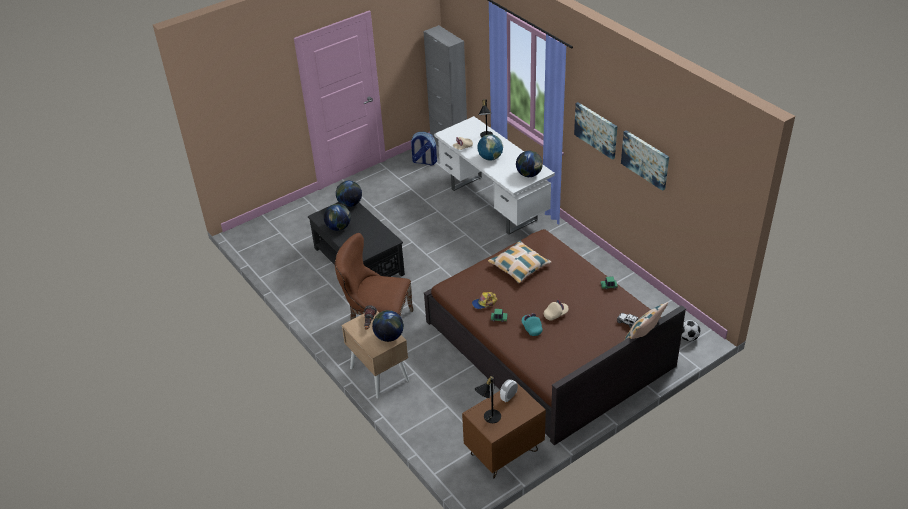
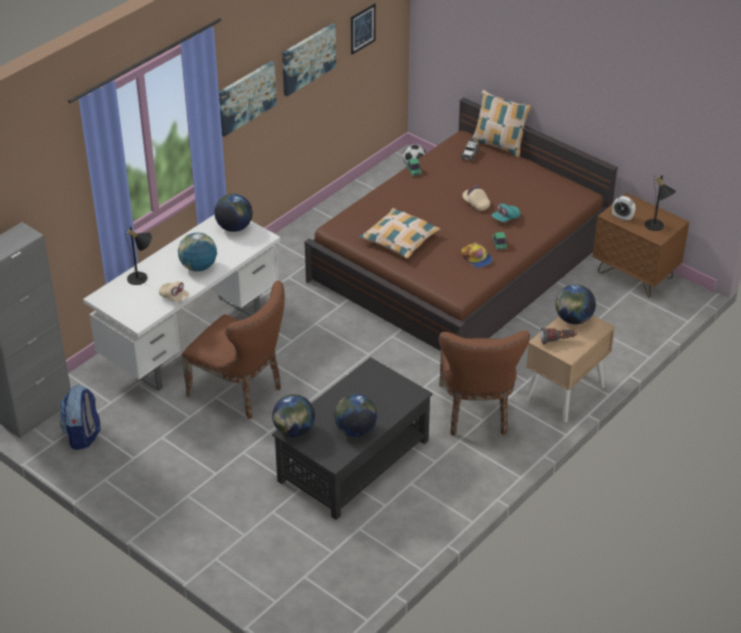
camera: 105 degrees left, 0 degrees up
(438, 221) = (241, 391): none -> brown chair
(695, 193) = (362, 28): none -> picture

